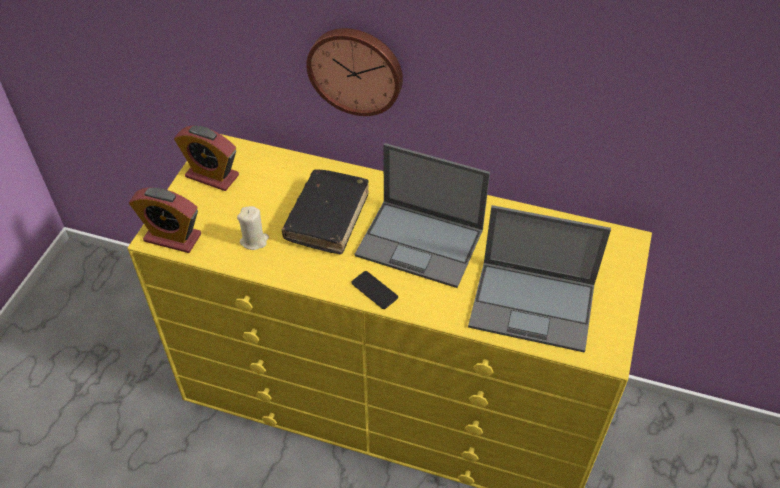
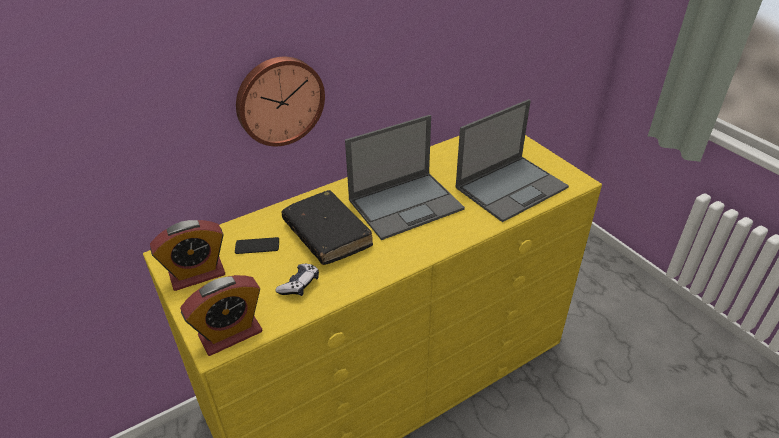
camera: 50 degrees left, 10 degrees down
(254, 240) = (299, 285): beige candle -> game controller
(374, 290) = (424, 247): phone -> phone (257, 246)

